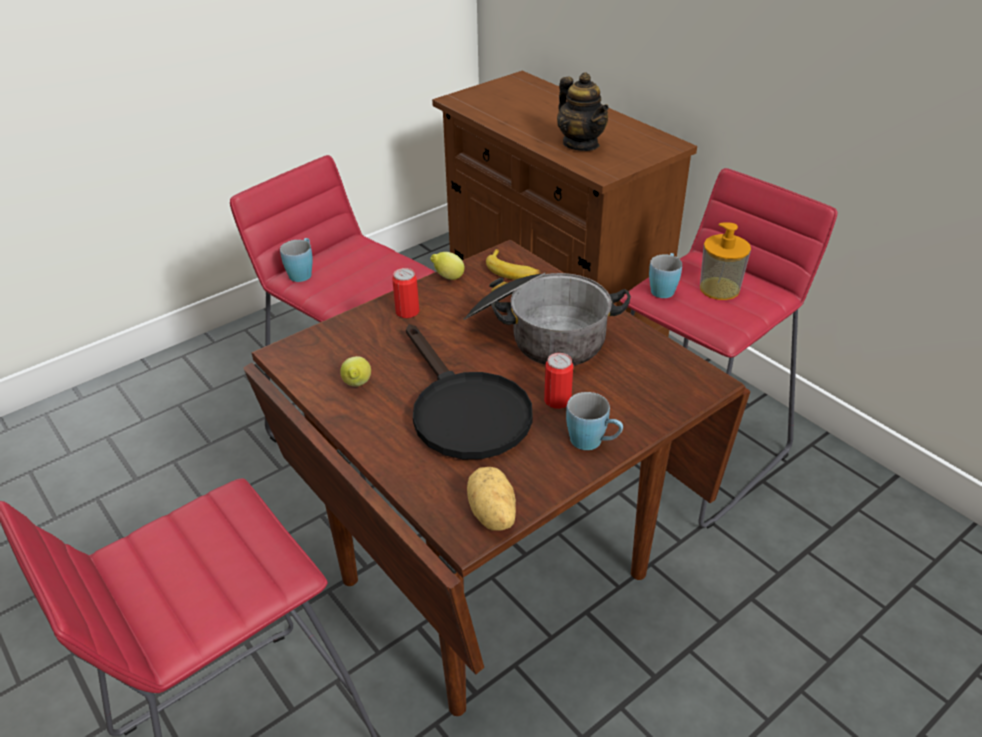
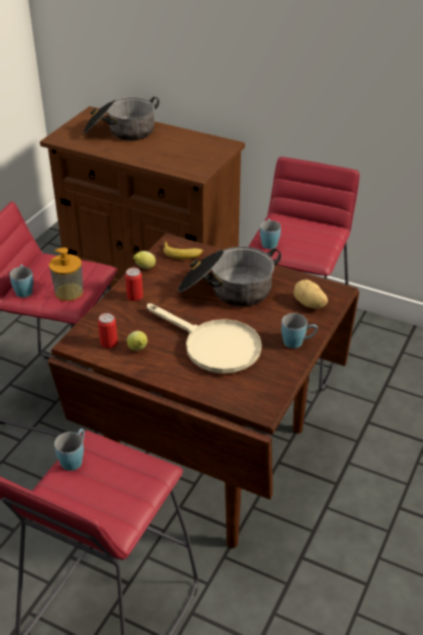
camera: 25 degrees left, 0 degrees up
(193, 514) = (74, 458): none -> blue mug
(463, 411) = (213, 346): black frying pan -> beige frying pan
(491, 515) = (269, 397): potato -> potato (309, 304)
(538, 105) = (120, 132): none -> cooking pot
(557, 400) = (263, 325): can -> can (109, 343)
(581, 144) = (170, 156): teapot -> none
(719, 288) = (301, 234): soap dispenser -> soap dispenser (69, 292)

